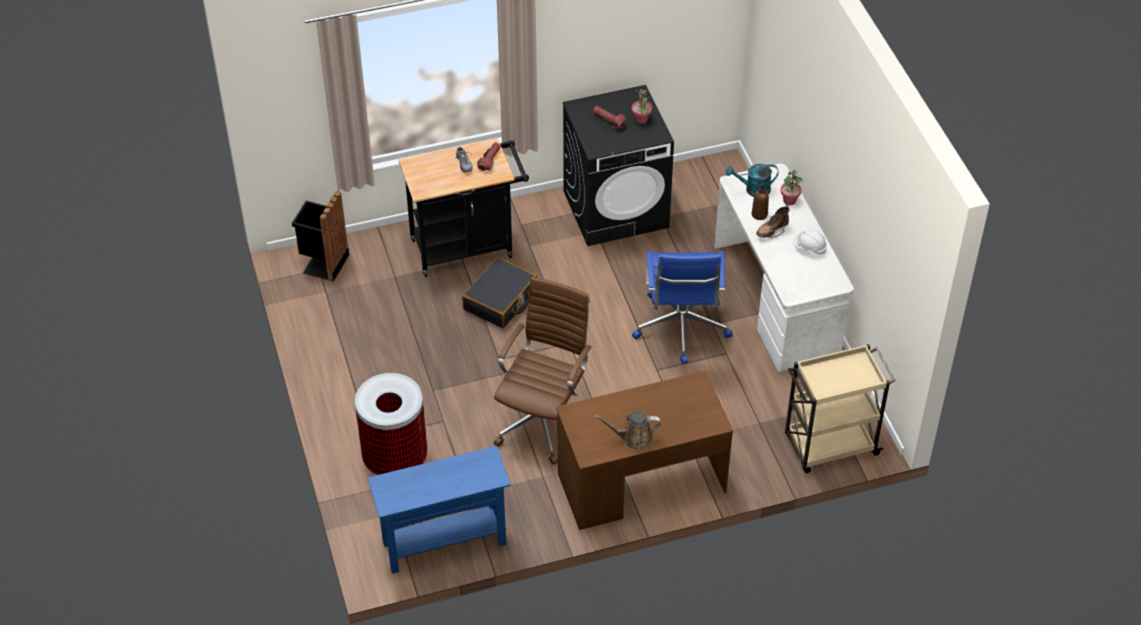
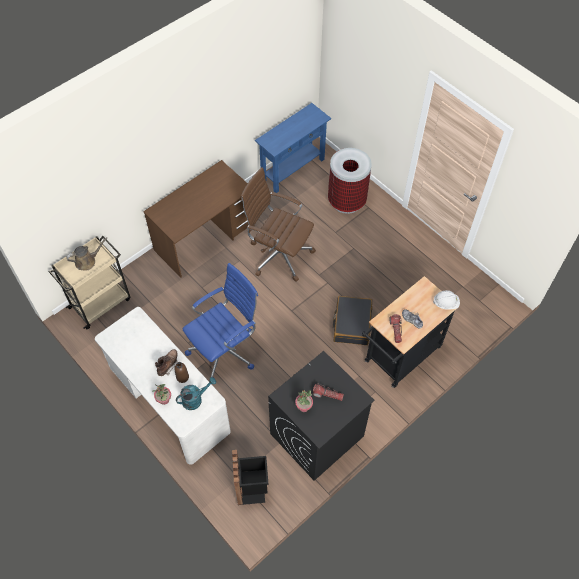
camera: 155 degrees right, 10 degrees up
(323, 263) = (480, 306): black trash can -> black trash can (252, 488)
(544, 420) = (279, 254): brown office chair -> brown office chair turned 120 degrees clockwise
(633, 438) = (199, 186): brown watering can -> brown watering can (87, 261)
(681, 328) = (225, 350): blue office chair -> blue office chair turned 75 degrees clockwise
(809, 248) = (136, 361): white hard hat -> white hard hat (446, 303)

